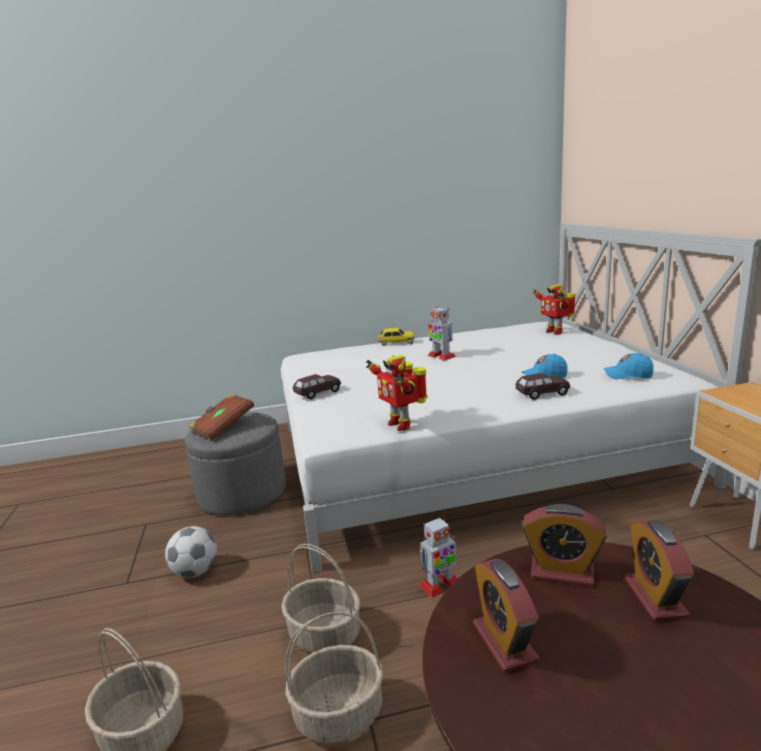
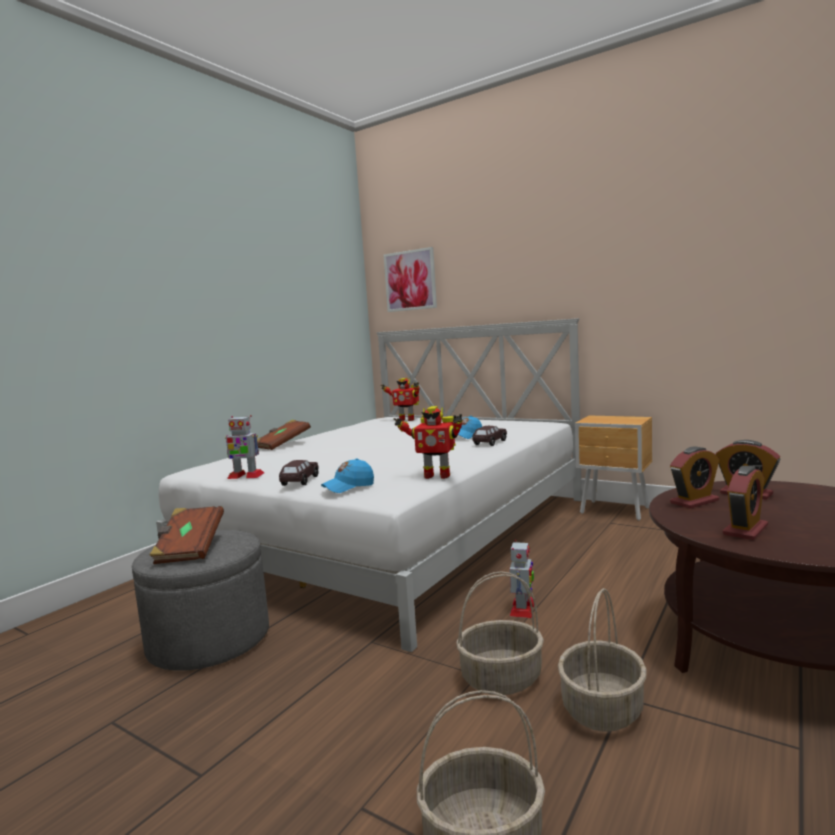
camera: 45 degrees left, 10 degrees down
(195, 571) = (282, 716): football -> none
(396, 343) = (283, 445): toy car -> brown book
(441, 356) = (355, 442): toy robot -> toy robot (245, 476)
(504, 642) = (745, 530): alarm clock -> alarm clock turned 75 degrees counterclockwise
(596, 163) = (410, 280): none -> picture
(628, 375) = (517, 426): blue cap -> blue cap (348, 487)

